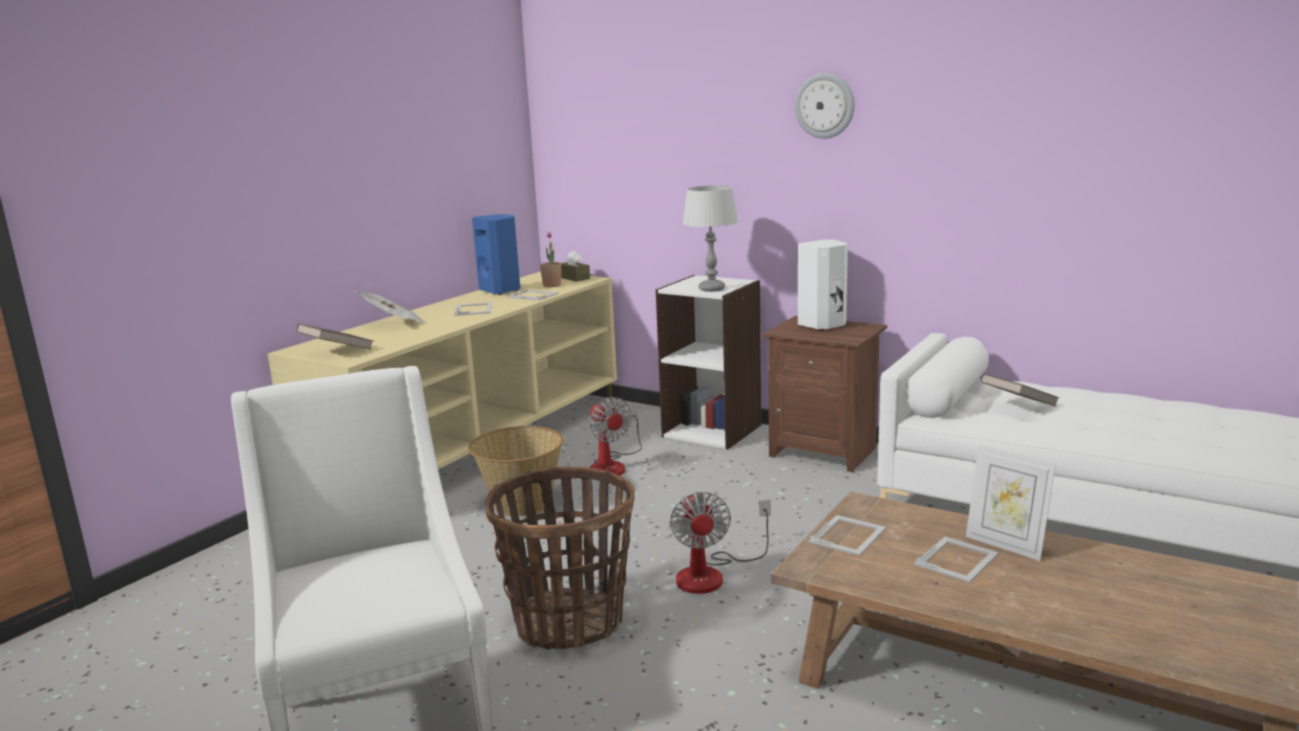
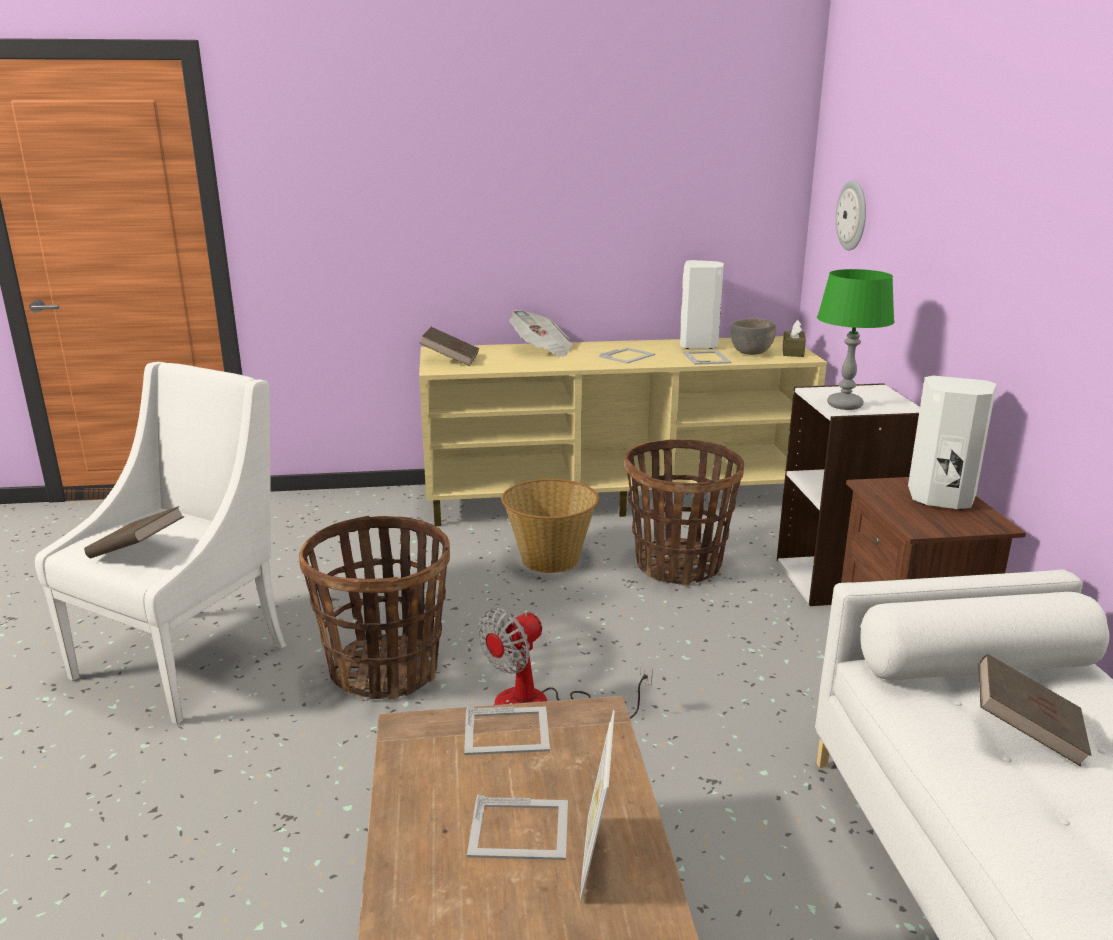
camera: 50 degrees right, 5 degrees up
(385, 592) = (137, 551): none -> brown book
(501, 290) = (699, 345): blue speaker -> white speaker
(552, 285) = (751, 353): potted plant -> grey bowl
(612, 465) = (678, 564): fan -> basket
(712, 289) = (845, 405): grey table lamp -> green table lamp
(825, 105) = (1035, 180): wall clock -> wall clock (852, 215)

